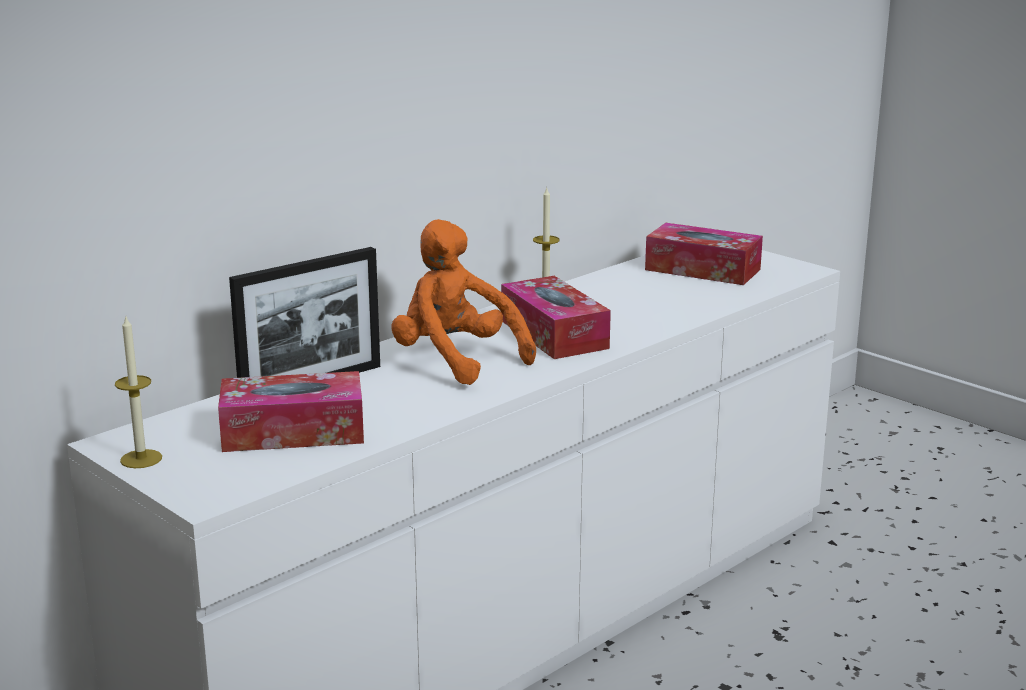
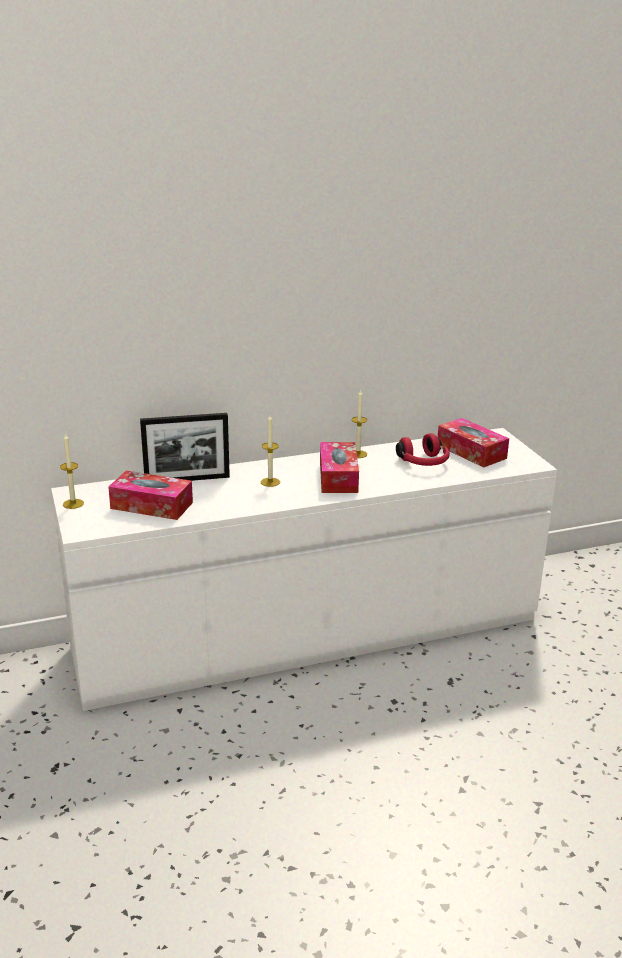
camera: 25 degrees right, 5 degrees up
(455, 360) = (270, 482): orange plush toy -> candle
(655, 294) = (424, 463): none -> red headphones

